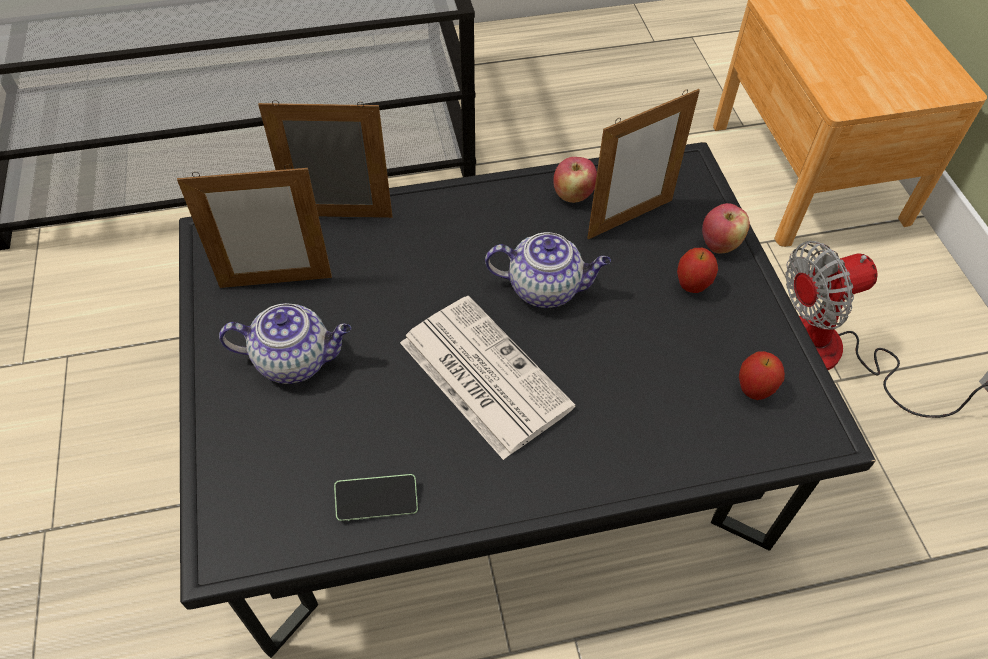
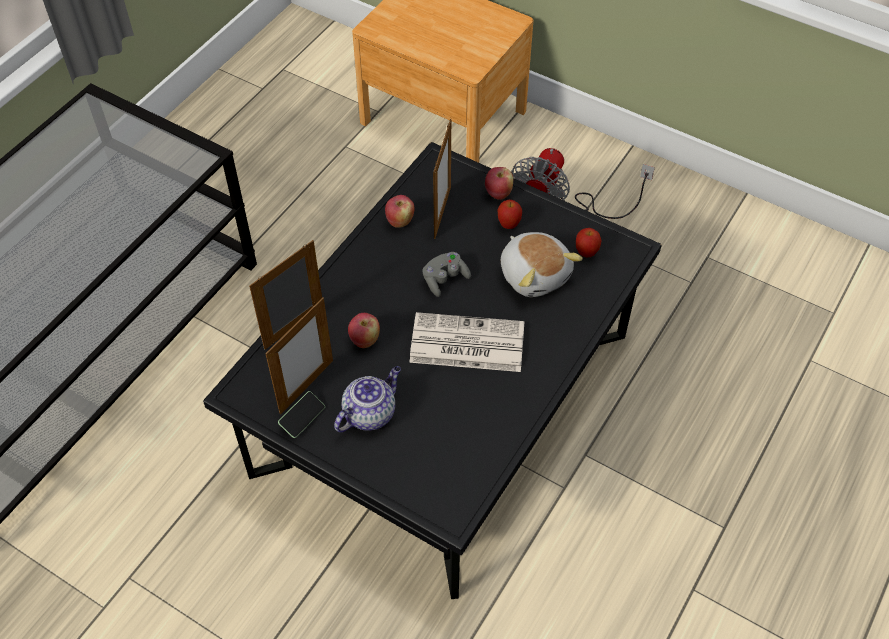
camera: 45 degrees left, 0 degrees up
(377, 502) = (490, 436): phone -> phone (302, 418)
(387, 283) = (365, 340): none -> apple
(546, 288) = (445, 279): teapot -> grey game controller
(657, 364) = (535, 274): none -> plush toy

